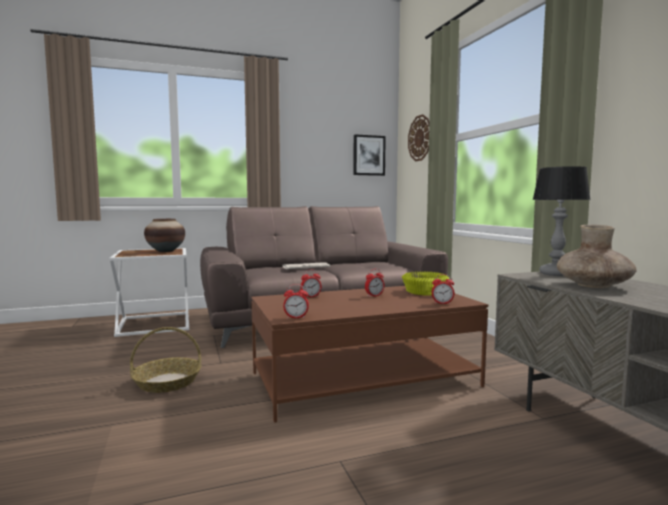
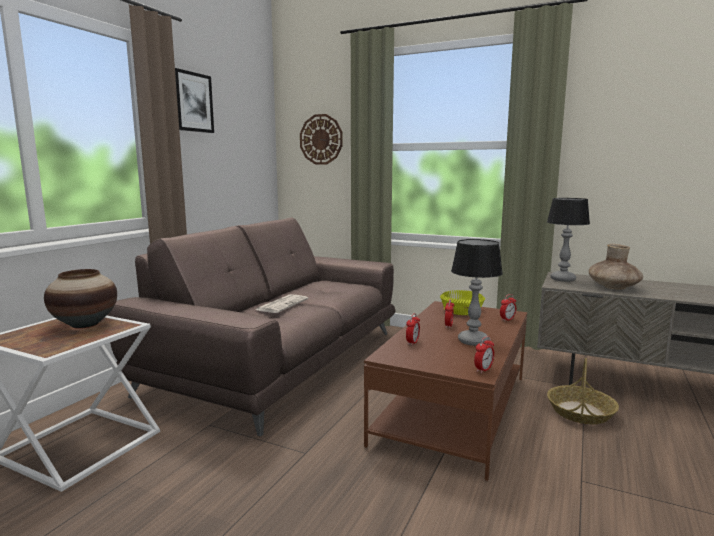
camera: 45 degrees left, 5 degrees up
(167, 382) = (308, 504): basket -> basket (580, 412)
(355, 306) = (473, 341): none -> table lamp
(369, 155) = (255, 154): picture -> picture (192, 102)

